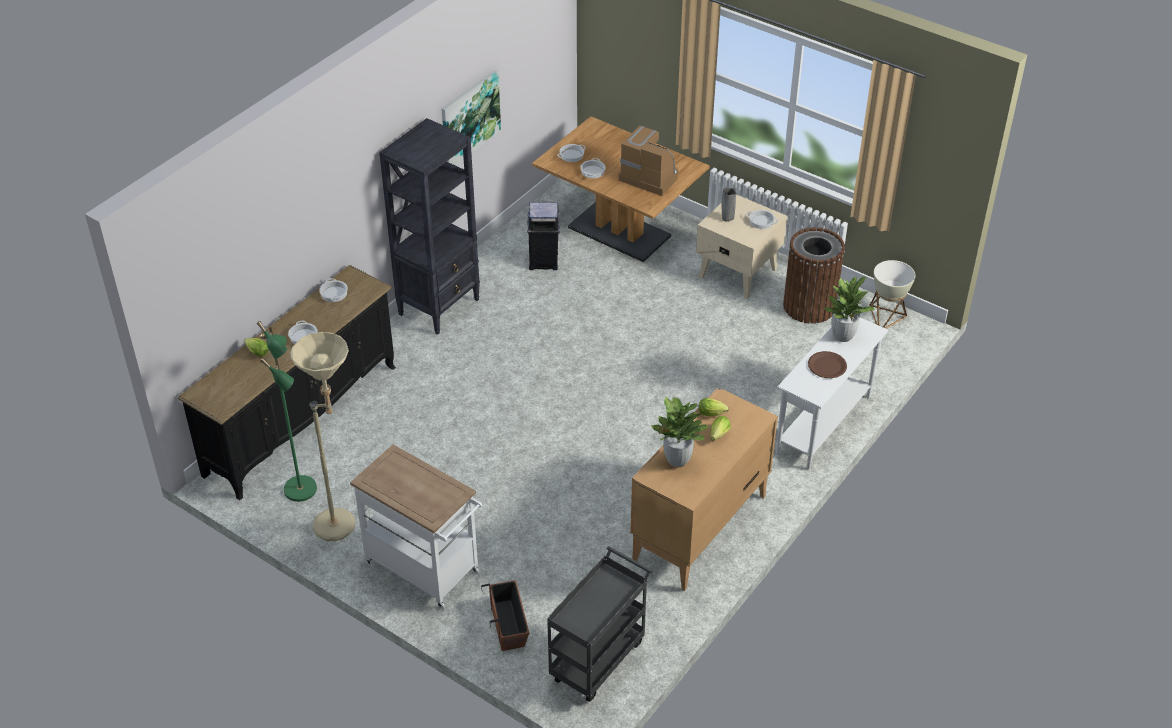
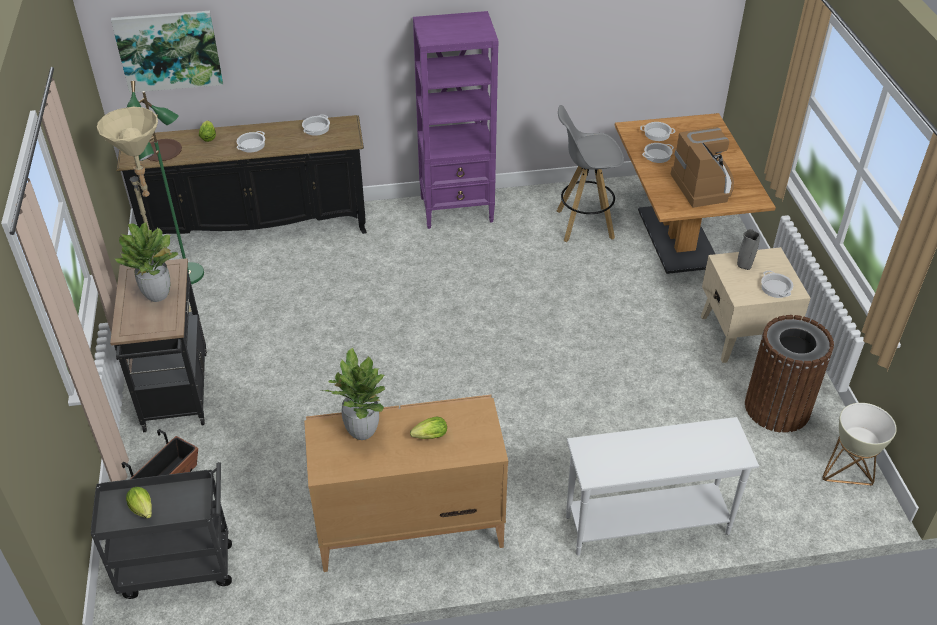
camera: 45 degrees right, 0 degrees up
(425, 570) = (176, 394): white cart -> black cart
(439, 306) = (457, 210): black bookcase -> purple bookcase
(469, 118) = (554, 42): picture -> picture (169, 50)
(544, 261) = (583, 224): black trash can -> grey stool
(713, 413) = (453, 414): lettuce -> lettuce (143, 510)
(827, 366) = (643, 454): brown plate -> brown plate (162, 151)
(843, 336) = (700, 438): potted plant -> potted plant (158, 295)

